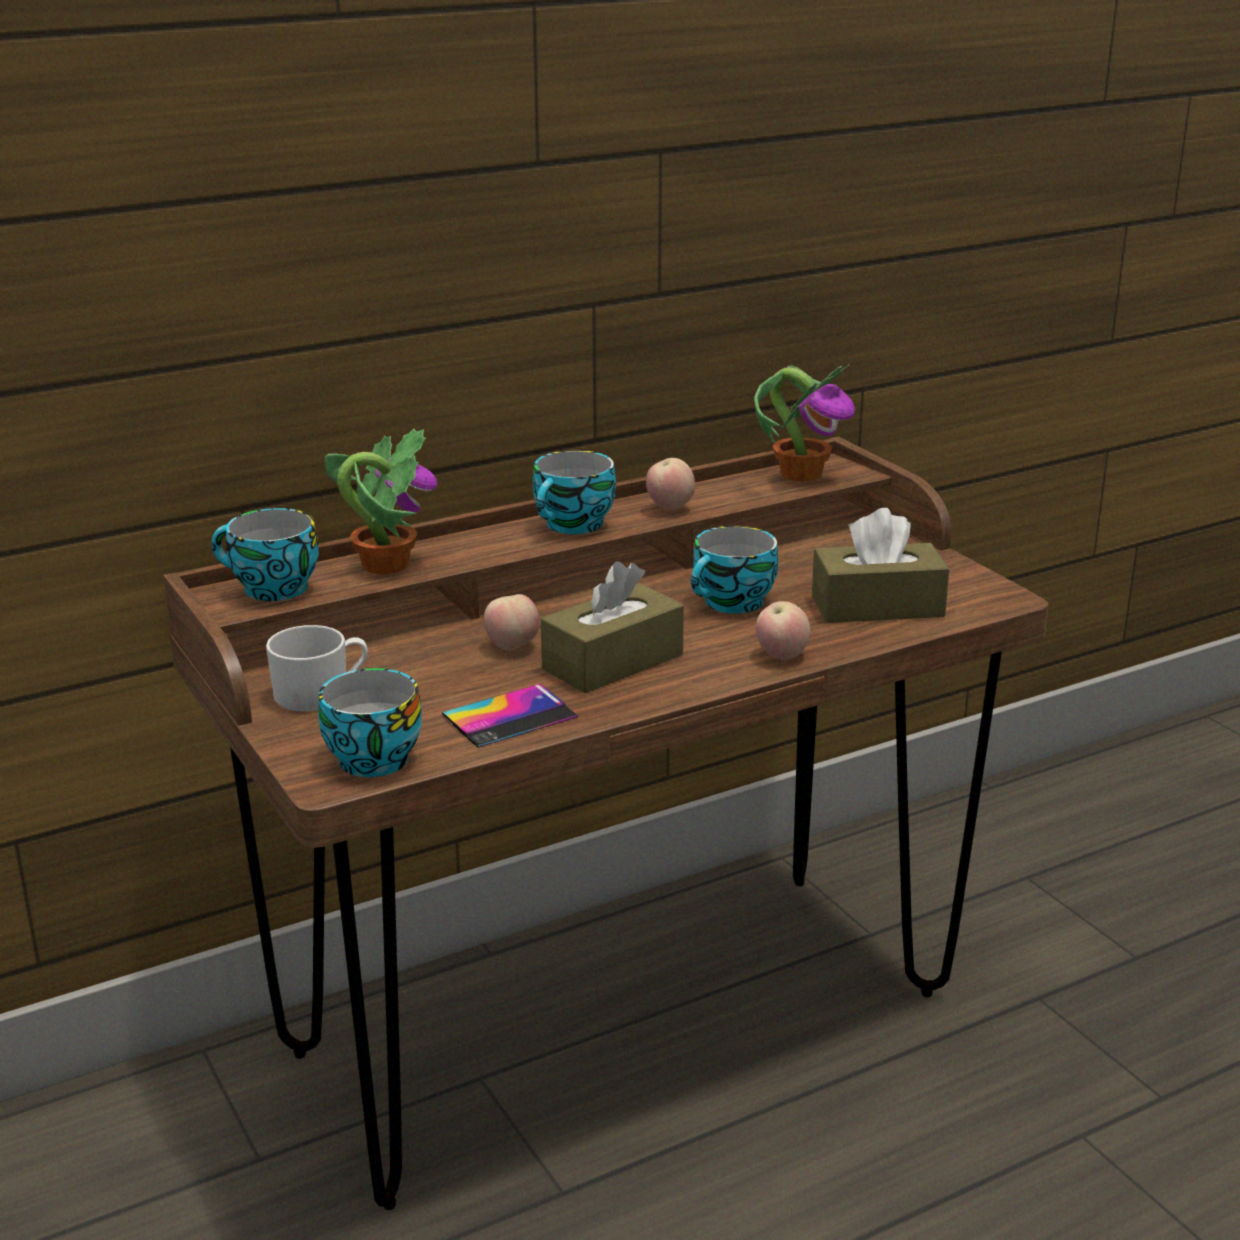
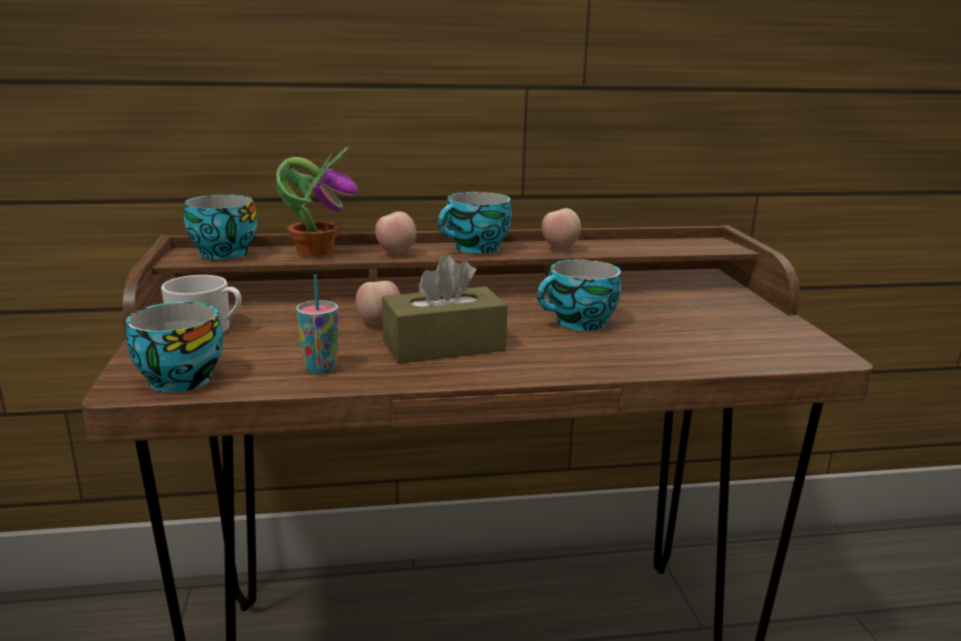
camera: 20 degrees right, 5 degrees down
(509, 716) = (320, 369): phone -> cup
(781, 656) = (589, 365): apple -> apple (396, 253)
(801, 473) = (683, 242): potted plant -> none
(877, 606) = (704, 344): brown tissue box -> none

